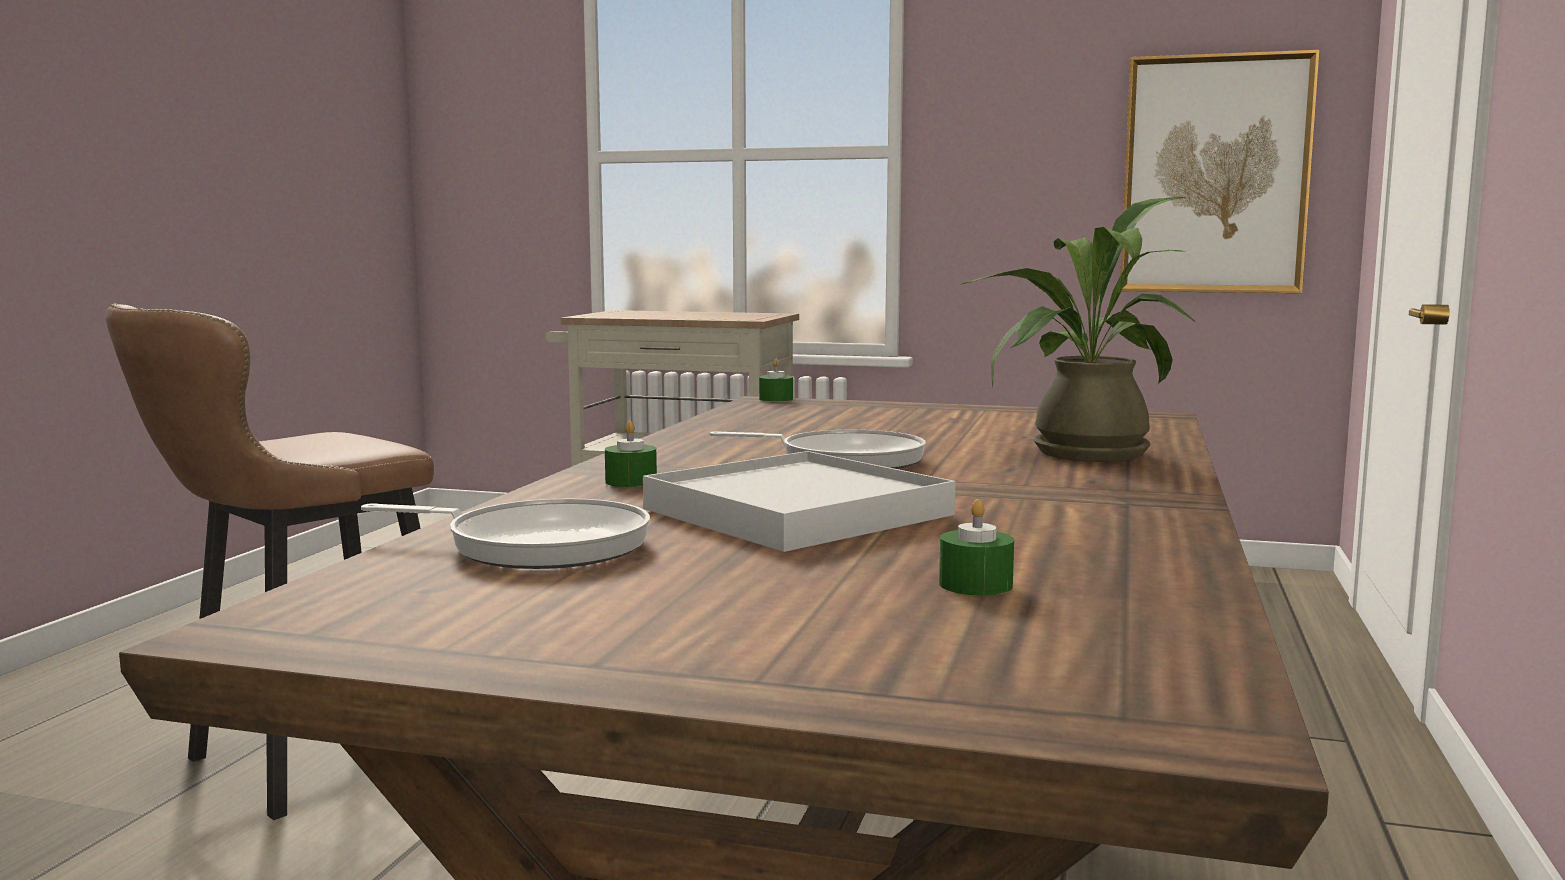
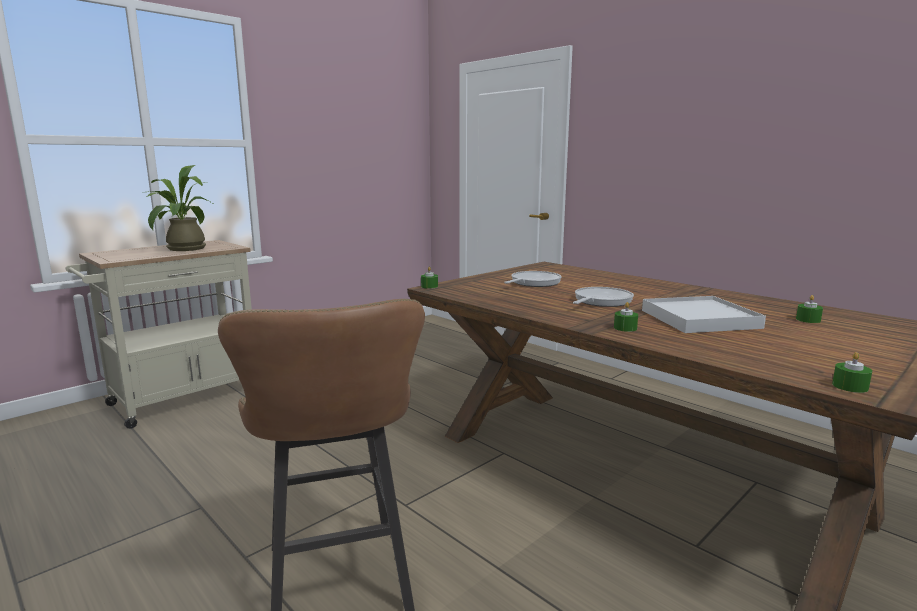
camera: 60 degrees left, 5 degrees up
(321, 607) = (850, 386): none -> green candle
(537, 545) = (747, 352): frying pan -> frying pan (533, 283)
(1075, 454) = (613, 282): potted plant -> potted plant (182, 249)
(1215, 175) = (385, 159): picture -> none

